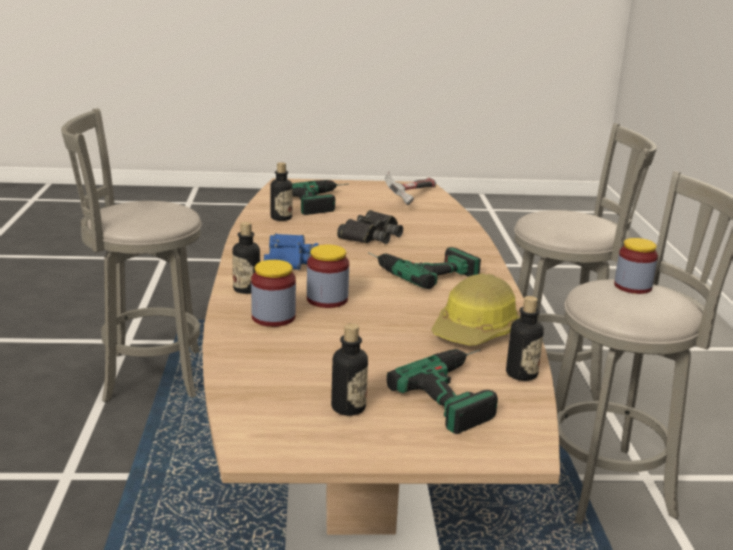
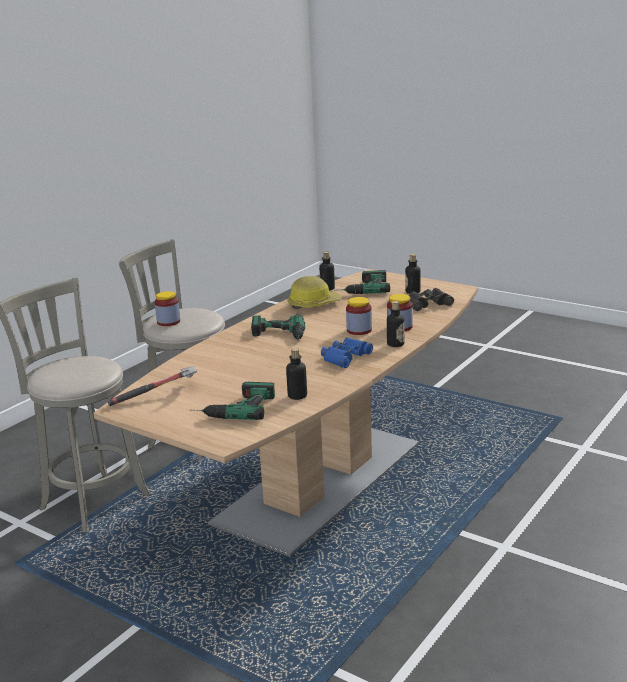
camera: 140 degrees left, 0 degrees up
(146, 375) = (395, 628): grey stool -> none
(371, 235) = (261, 365): black binoculars -> black binoculars (427, 304)

